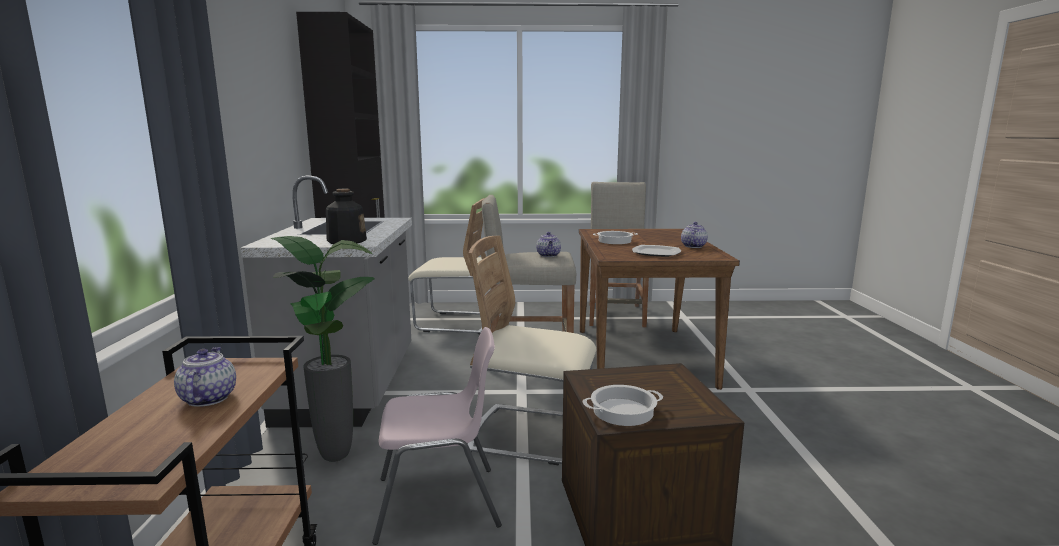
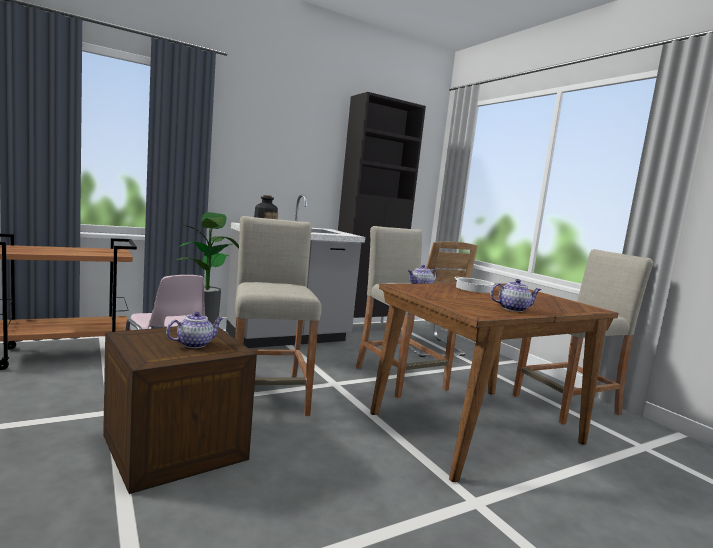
camera: 60 degrees right, 5 degrees down
(208, 398) = (77, 251): teapot -> teapot (195, 344)
(531, 434) = (268, 395): beige chair -> beige stool
(623, 411) = (144, 337): cooking pot -> none
(656, 253) = (447, 297): plate -> none

